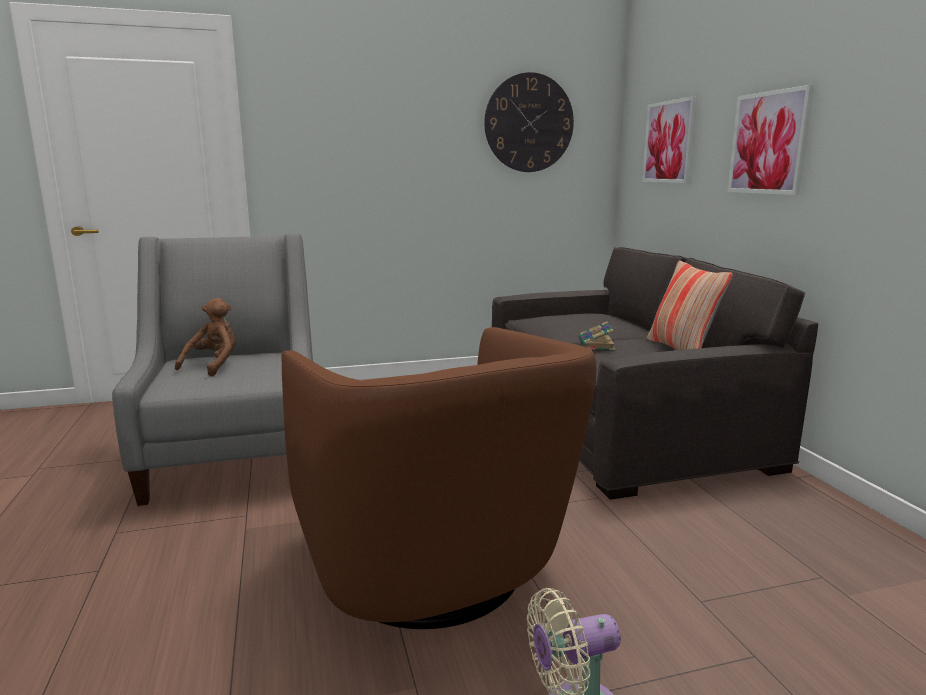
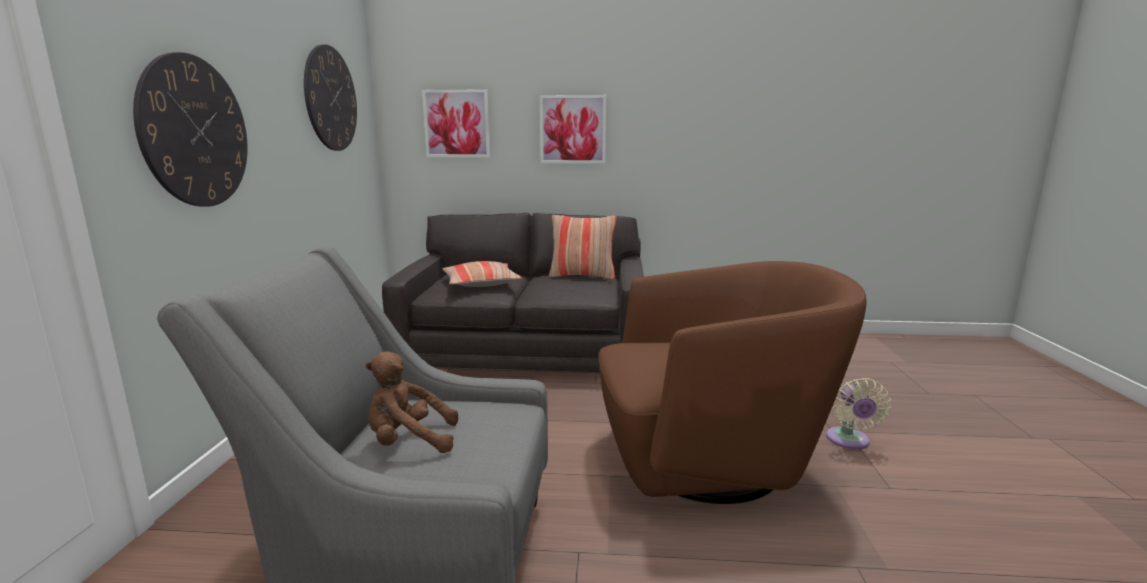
camera: 70 degrees left, 0 degrees up
(214, 365) = (409, 442): brown plush toy -> brown plush toy turned 45 degrees counterclockwise
(343, 154) = (195, 132): none -> wall clock
(576, 324) = (481, 283): none -> pillow
(596, 345) = (550, 289): book -> none

